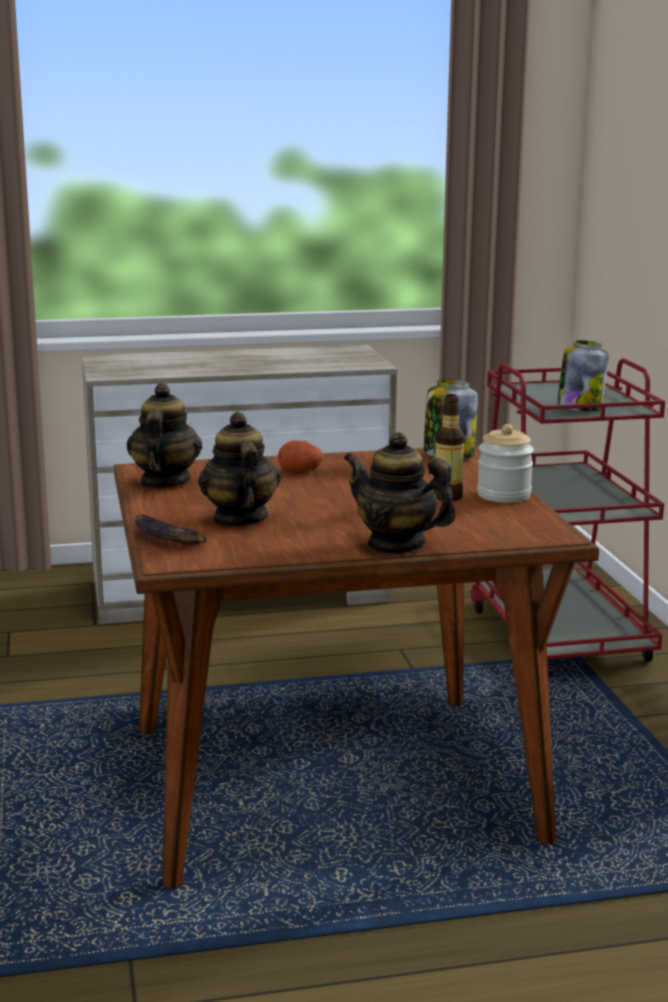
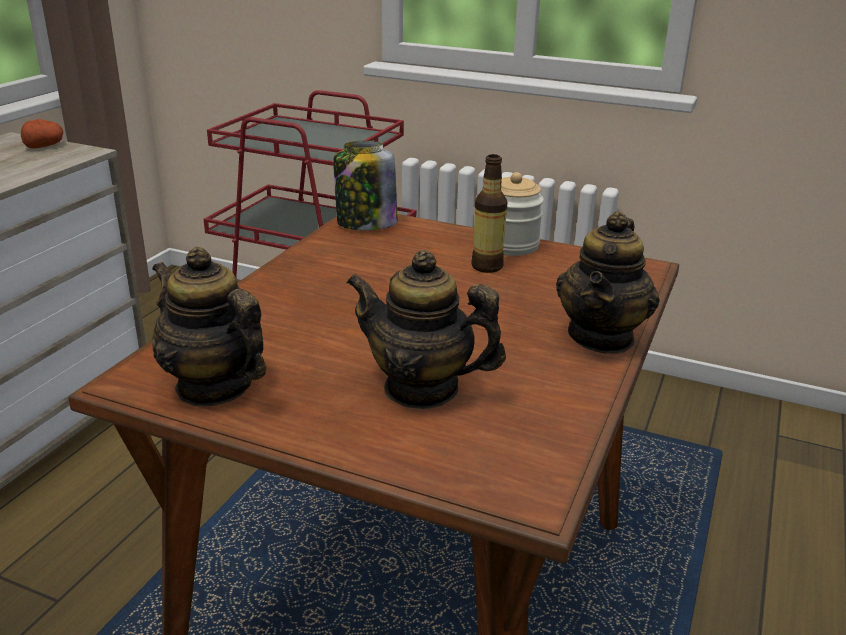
camera: 55 degrees left, 10 degrees up
(165, 538) = (433, 464): banana -> none
(301, 470) = (303, 297): potato -> potato (44, 146)
(396, 545) = (602, 337): teapot -> teapot turned 45 degrees counterclockwise
(579, 408) = (338, 144): jar -> none

